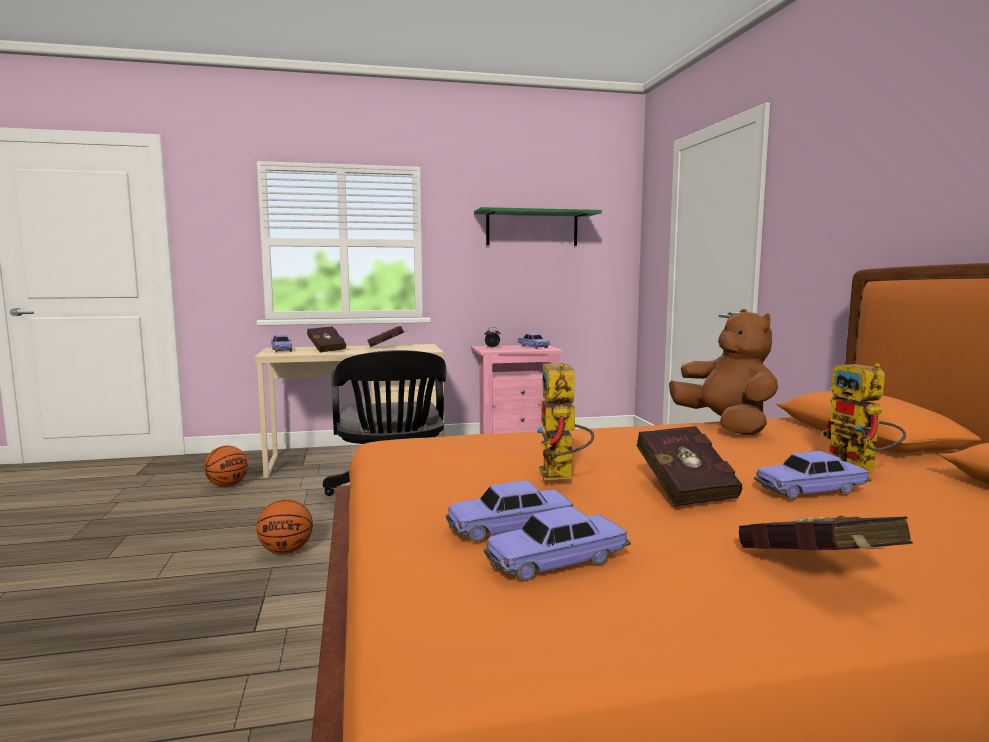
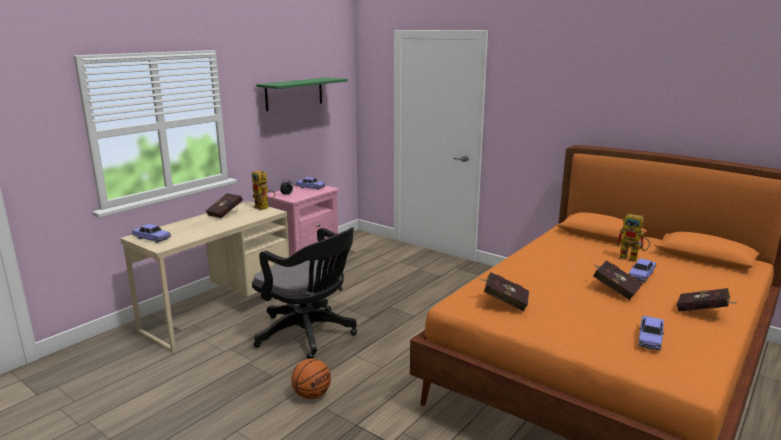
camera: 40 degrees left, 10 degrees up
(227, 485) = (156, 370): basketball -> none
(326, 349) = (189, 229): red book -> red book (503, 302)
(510, 527) = (610, 331): toy car -> none
(561, 477) = (572, 299): toy robot -> toy robot (264, 208)
(725, 426) = (549, 243): brown plush toy -> none

